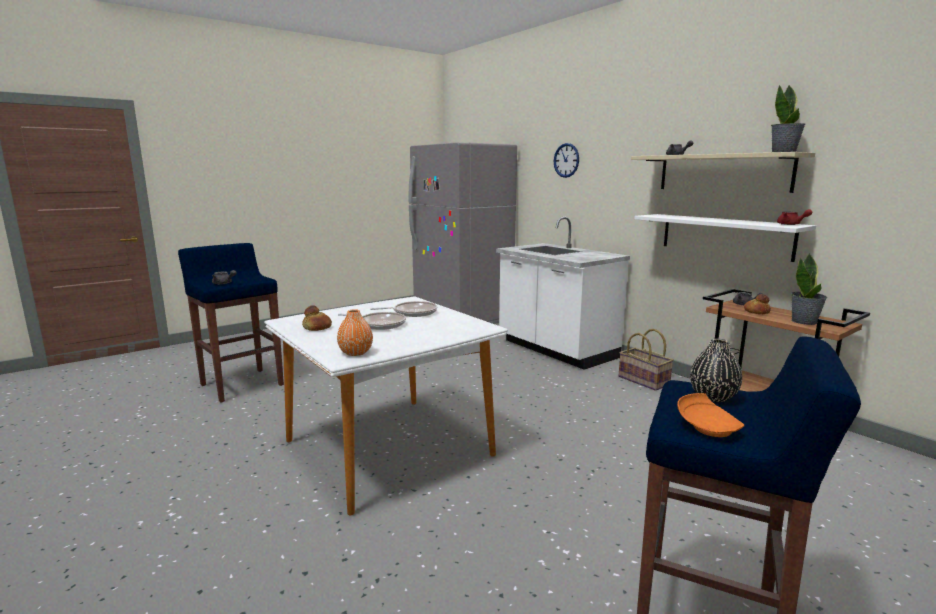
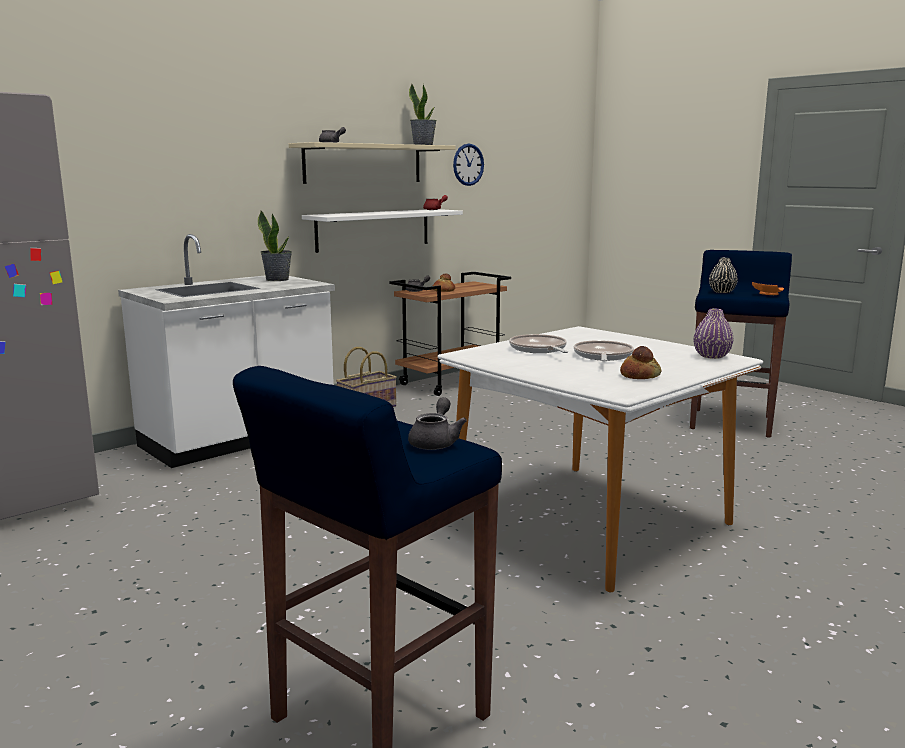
camera: 95 degrees left, 0 degrees up
(356, 353) = (711, 356): orange vase -> purple vase
(566, 160) = (141, 142): wall clock -> wall clock (468, 164)
(804, 321) = (473, 287): potted plant -> potted plant (277, 279)

